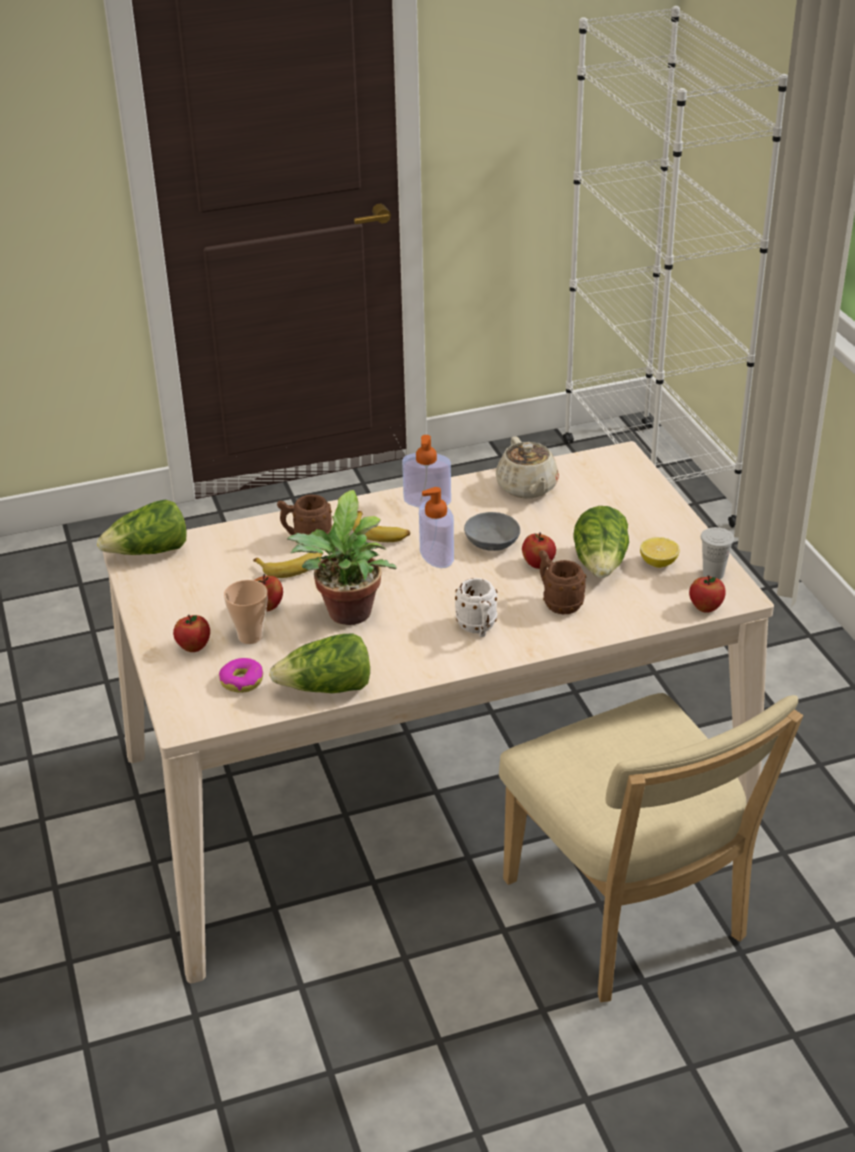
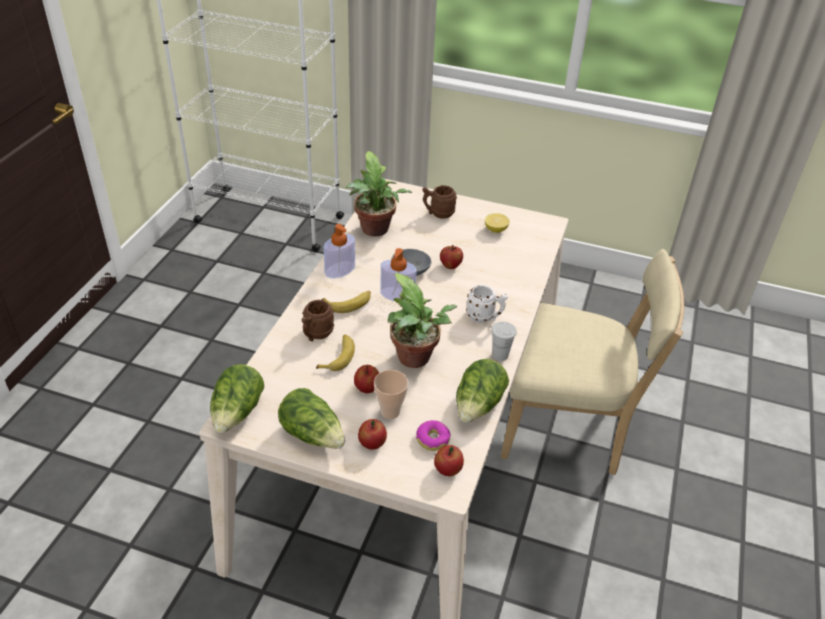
camera: 55 degrees left, 5 degrees up
(527, 488) = (375, 231): beige teapot -> potted plant
(558, 602) = (492, 278): brown mug -> brown mug (438, 213)
(601, 564) = (475, 247): lettuce -> lettuce (313, 434)
(705, 607) = (548, 237): apple -> apple (447, 470)
(713, 574) = (524, 220): white cup -> white cup (500, 355)

